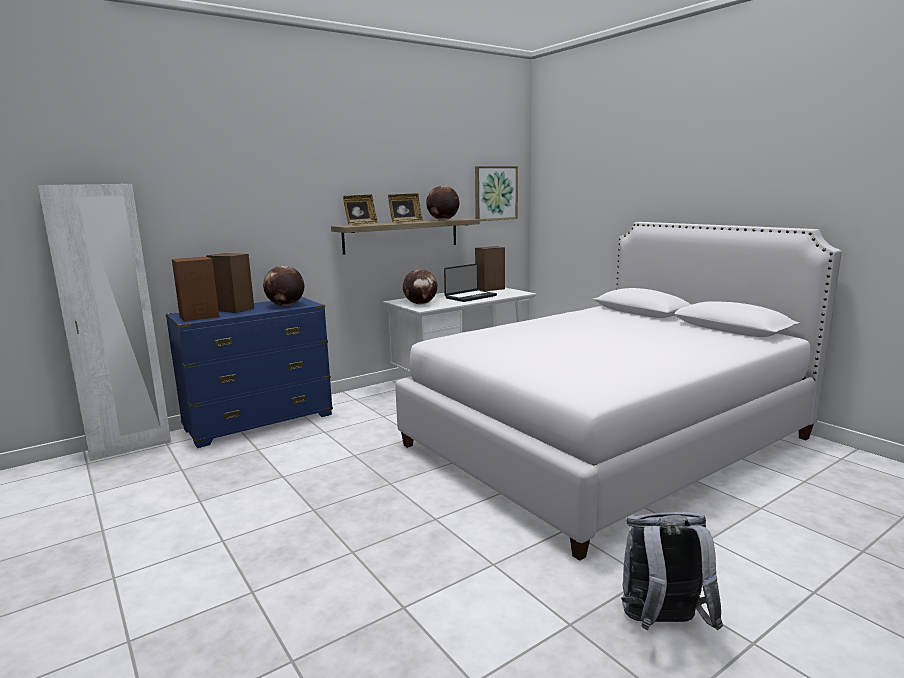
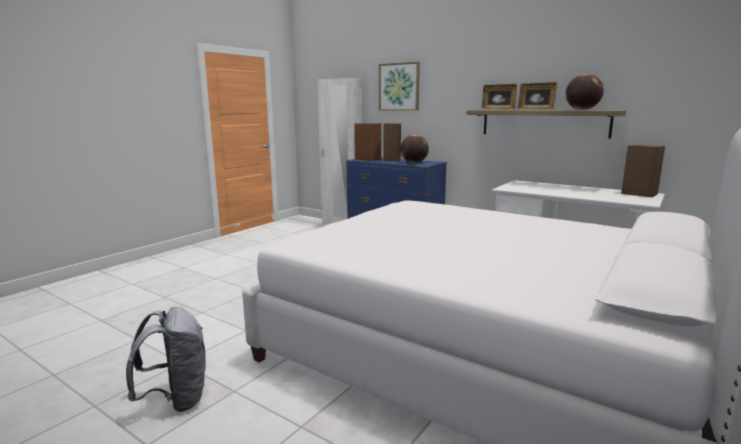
camera: 70 degrees right, 0 degrees up
(420, 304) = (522, 186): globe -> none
(471, 297) = (581, 193): laptop -> none
(495, 193) = (687, 82): picture -> picture (399, 87)

